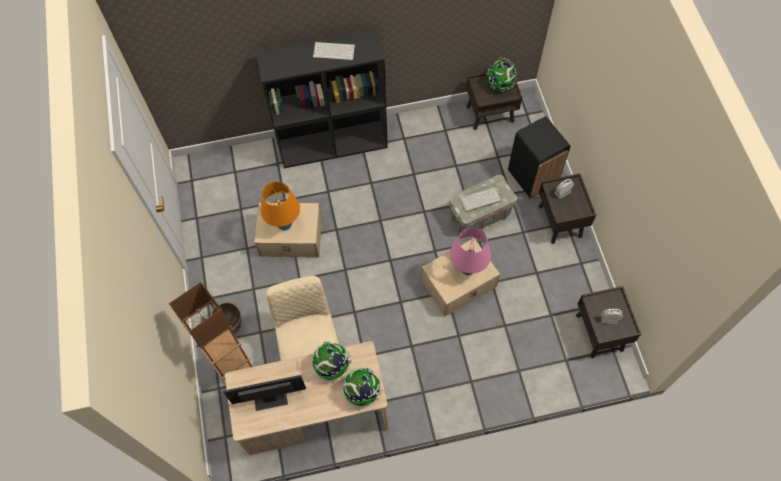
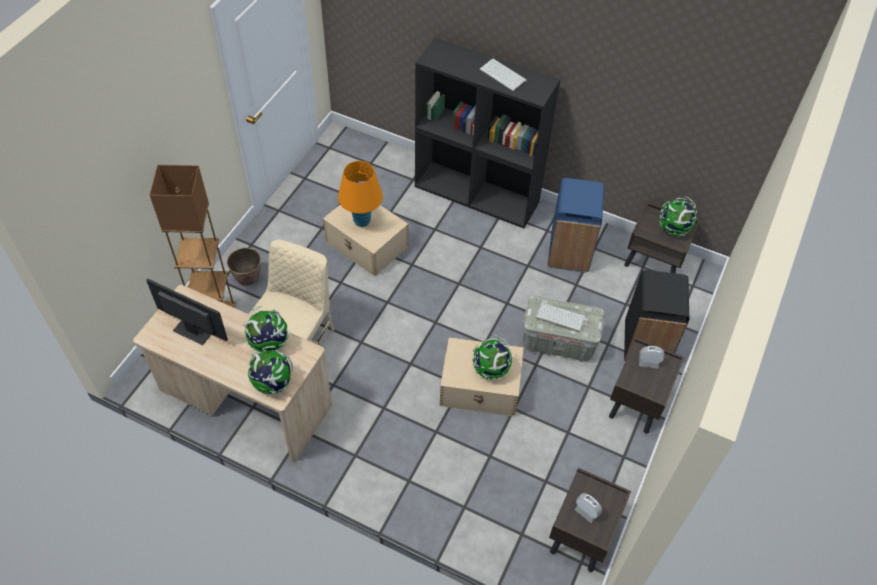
camera: 35 degrees right, 10 degrees down
(432, 144) = (569, 252): none -> blue trash can
(468, 269) = (491, 369): pink table lamp -> globe

